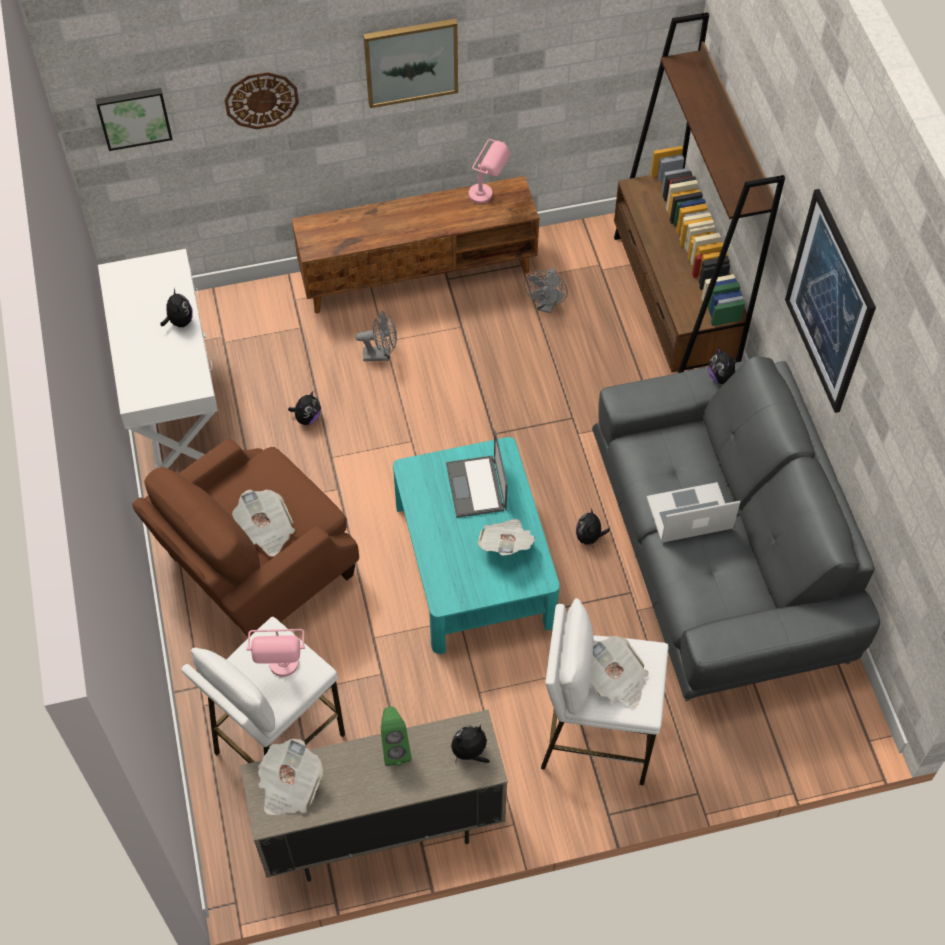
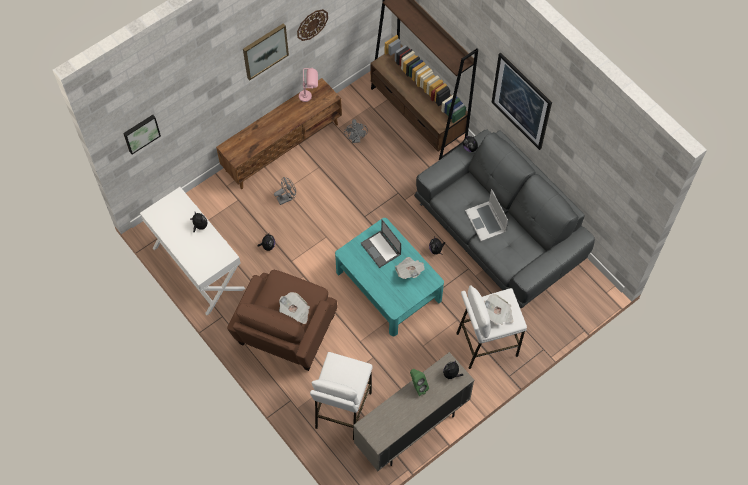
camera: 25 degrees left, 5 degrees up
(261, 100) = (198, 98): wall clock -> wall clock (312, 24)
(284, 672) = (349, 375): pink table lamp -> none
(289, 786) = (380, 424): newspaper -> none
(689, 514) = (485, 221): laptop -> laptop turned 75 degrees counterclockwise

